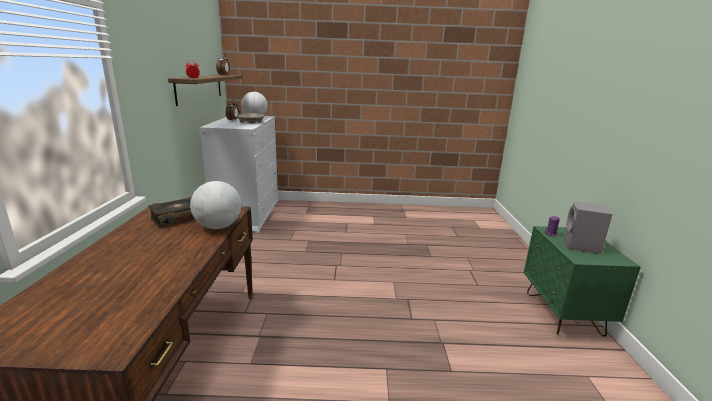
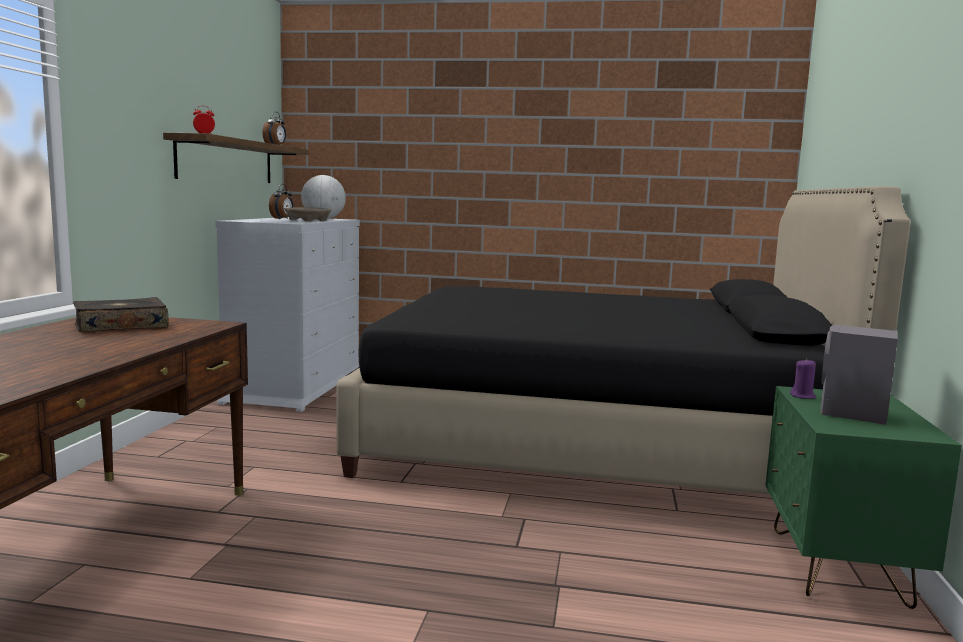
camera: 10 degrees right, 10 degrees down
(218, 227) = (172, 337): globe -> none
(419, 242) = (593, 442): none -> black bed

